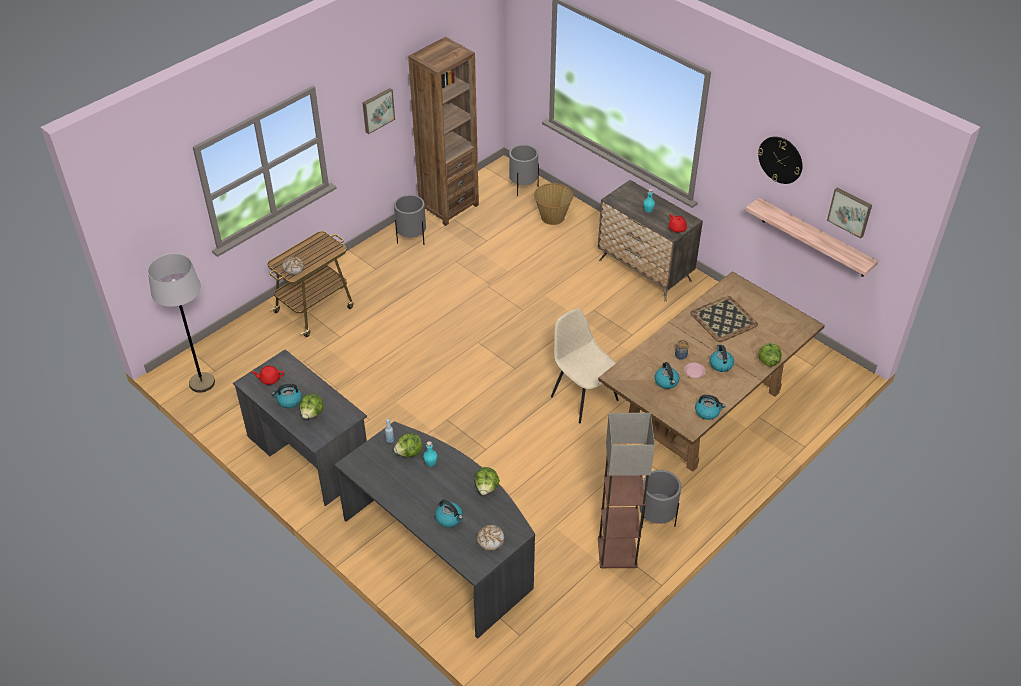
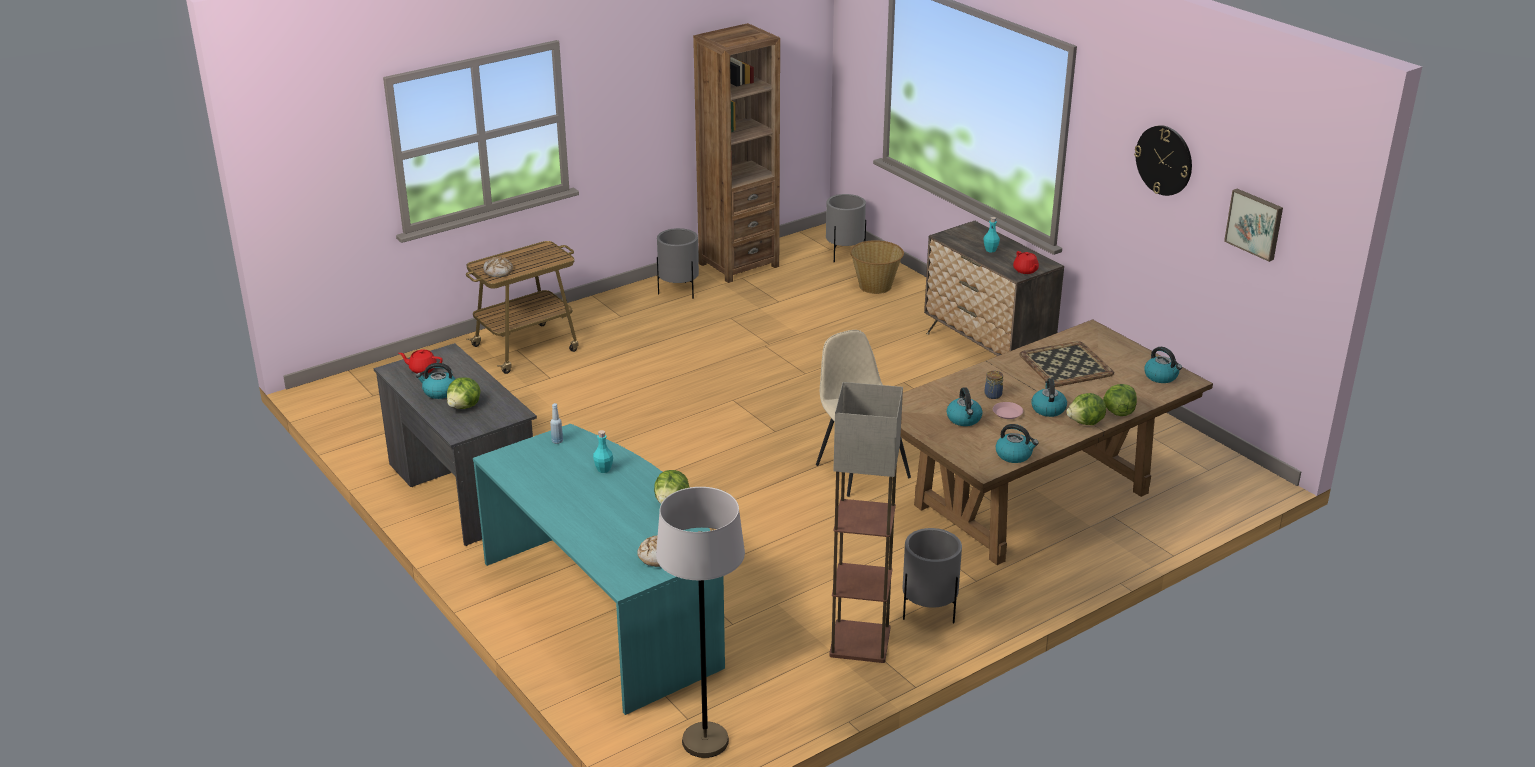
camera: 10 degrees right, 15 degrees down
(202, 383) = (352, 406): grey floor lamp -> grey floor lamp (705, 741)
(377, 110) = (646, 101): picture -> none
(409, 453) = (579, 456): lettuce -> lettuce (1086, 423)
(441, 549) = (607, 610): grey desk -> turquoise desk
(449, 518) = (608, 528): kettle -> kettle (1161, 376)
(814, 238) = (1210, 275): shelf -> none

